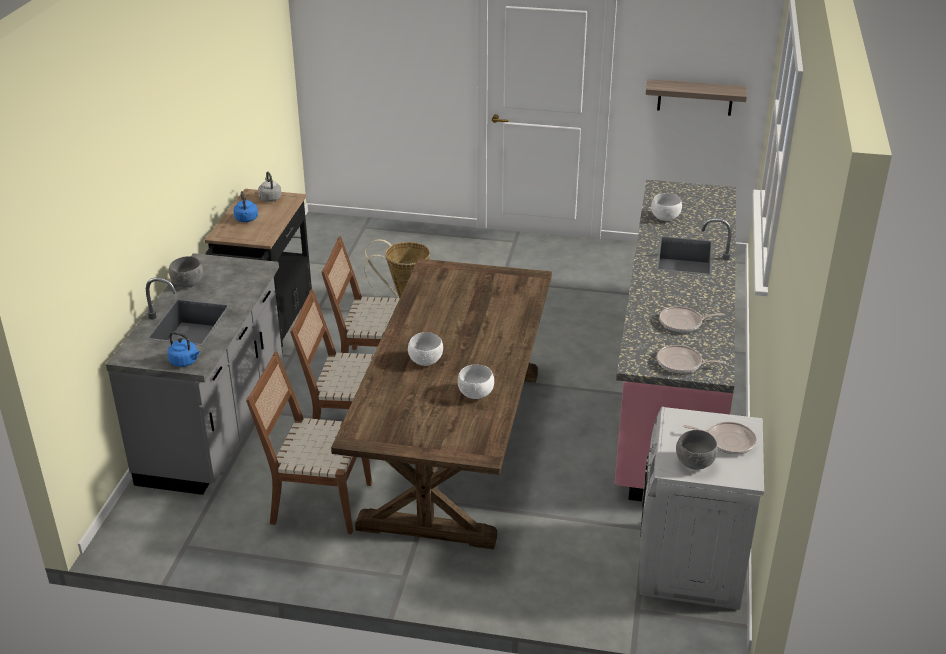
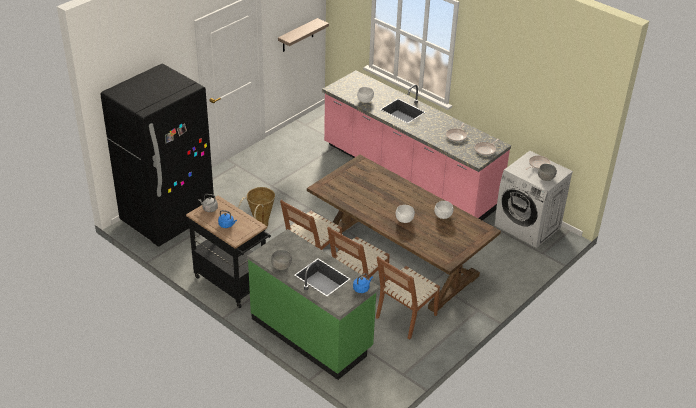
camera: 60 degrees left, 5 degrees up
(216, 427) = (312, 334): grey counter -> green counter
(352, 239) = (168, 219): none -> black fridge

